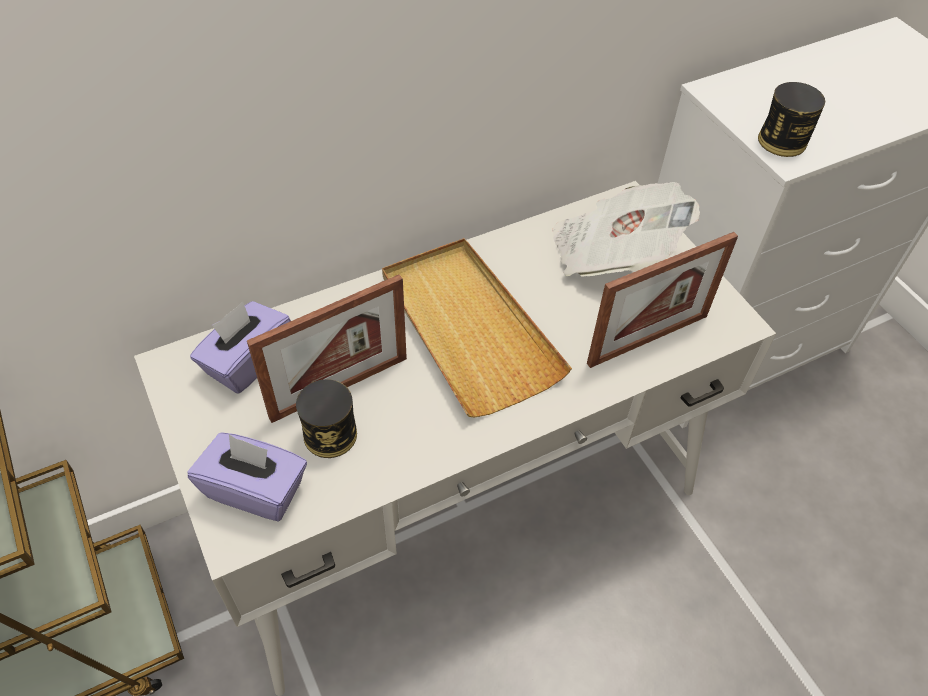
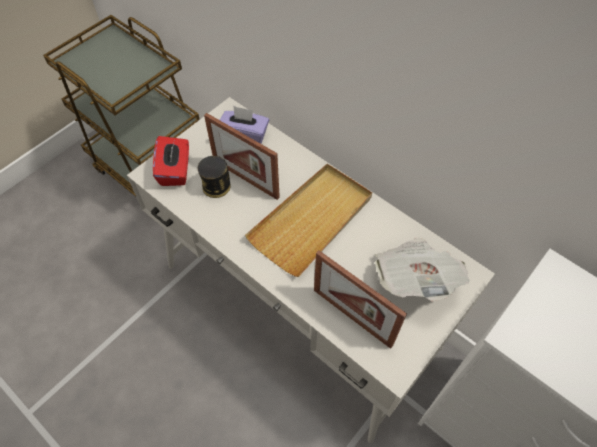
camera: 70 degrees right, 5 degrees up
(256, 489) = (175, 171): purple tissue box -> red tissue box
(782, 141) = (530, 329): can -> none

